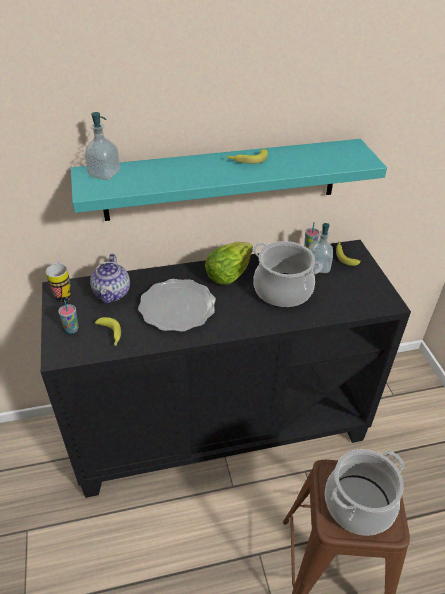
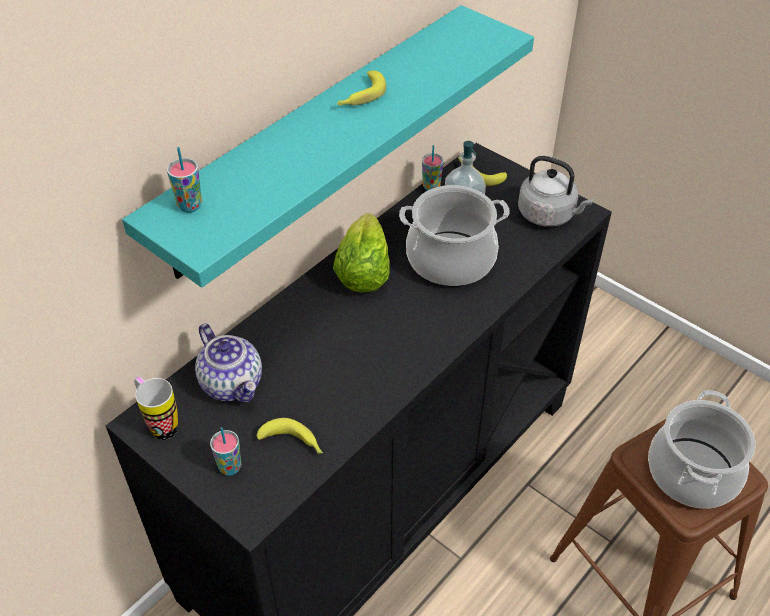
camera: 35 degrees left, 5 degrees up
(104, 173) = (190, 206): soap dispenser -> cup
(177, 308) = (343, 355): plate -> none
(366, 295) = (549, 215): none -> grey kettle

